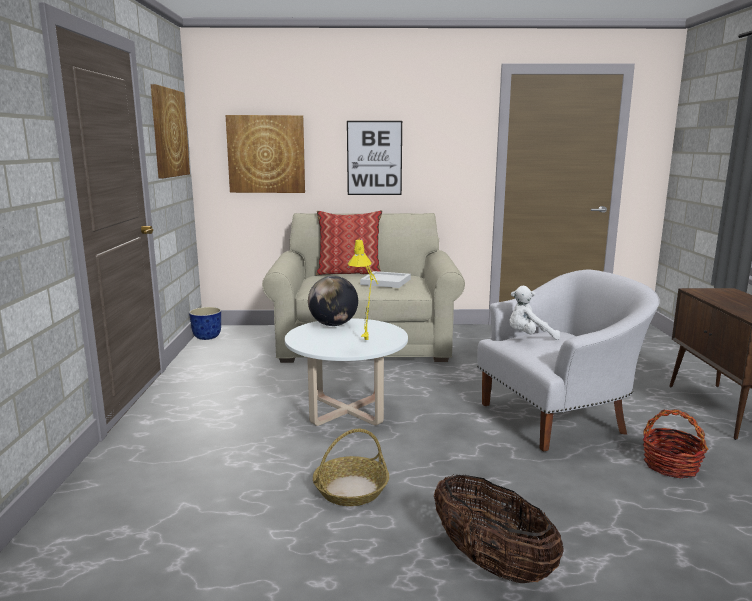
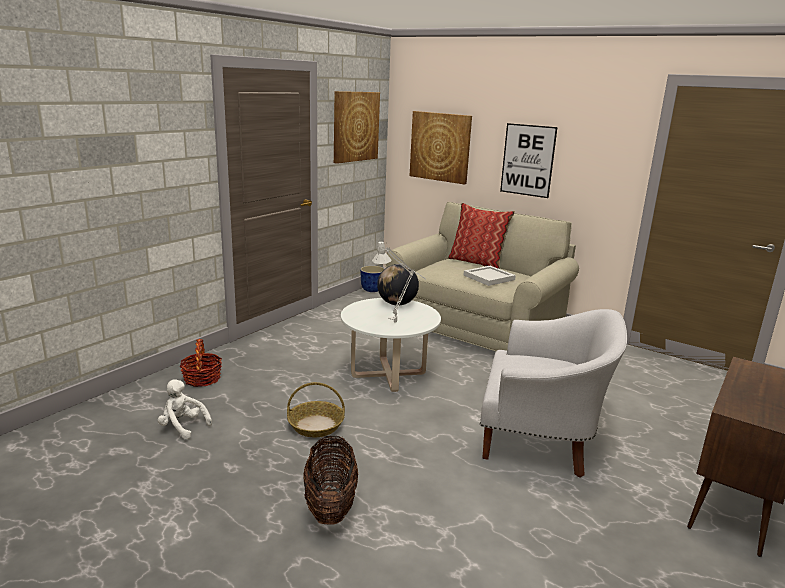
camera: 35 degrees right, 5 degrees up
(367, 339) = (398, 322): yellow table lamp -> grey table lamp
(529, 337) = (526, 358): white plush toy -> white plush toy (182, 427)
(670, 466) = (575, 516): basket -> basket (202, 379)

